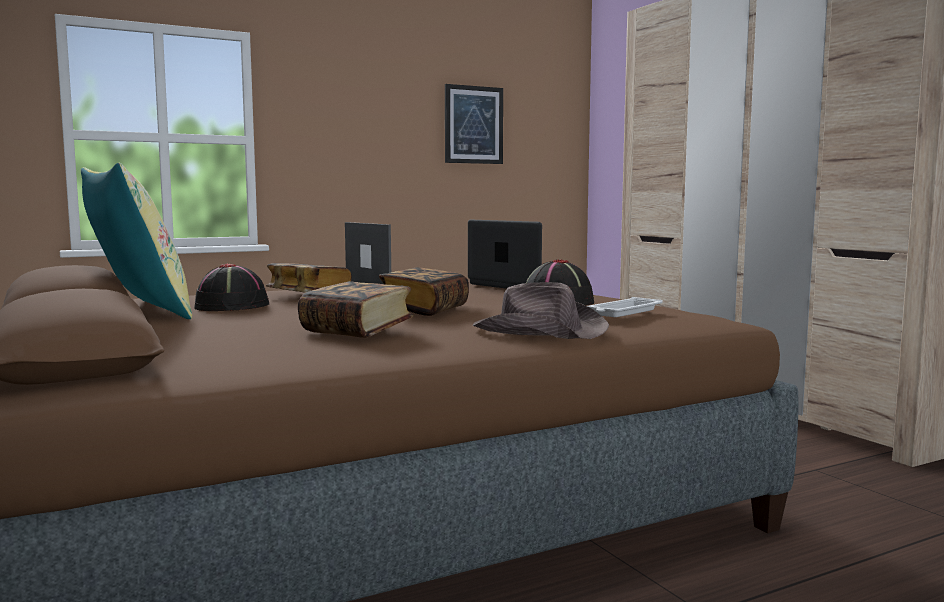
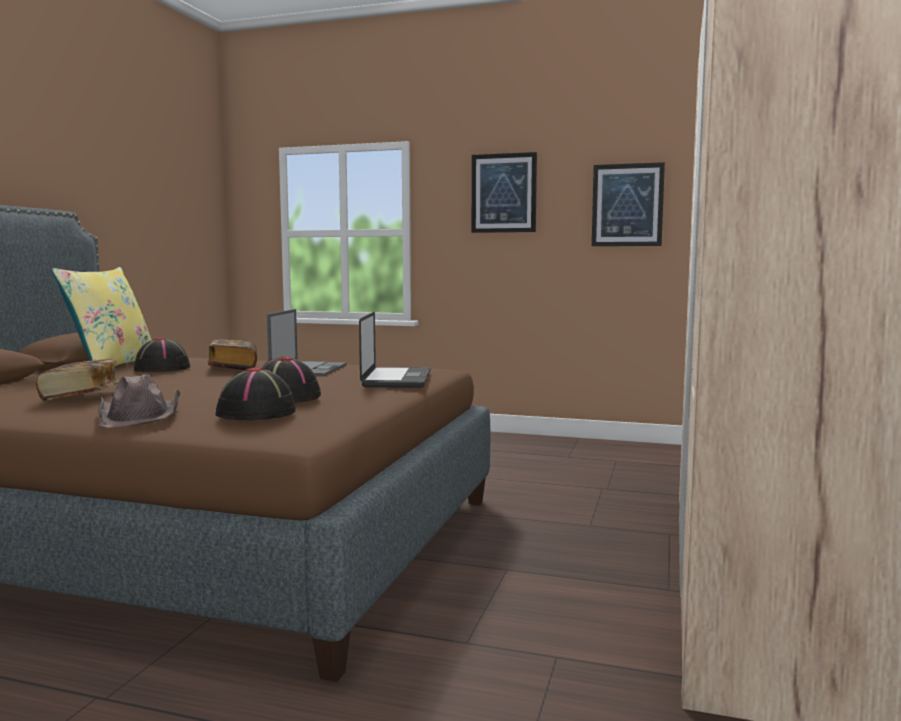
camera: 45 degrees right, 0 degrees up
(360, 104) = (504, 193): none -> picture
(424, 310) = (197, 388): book -> none
(624, 312) = (257, 413): white tray -> black hat

